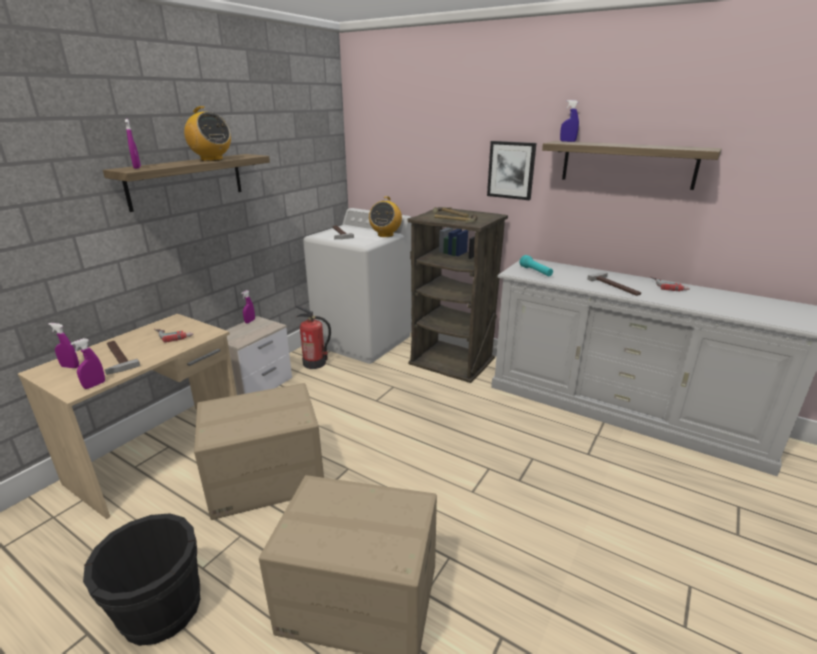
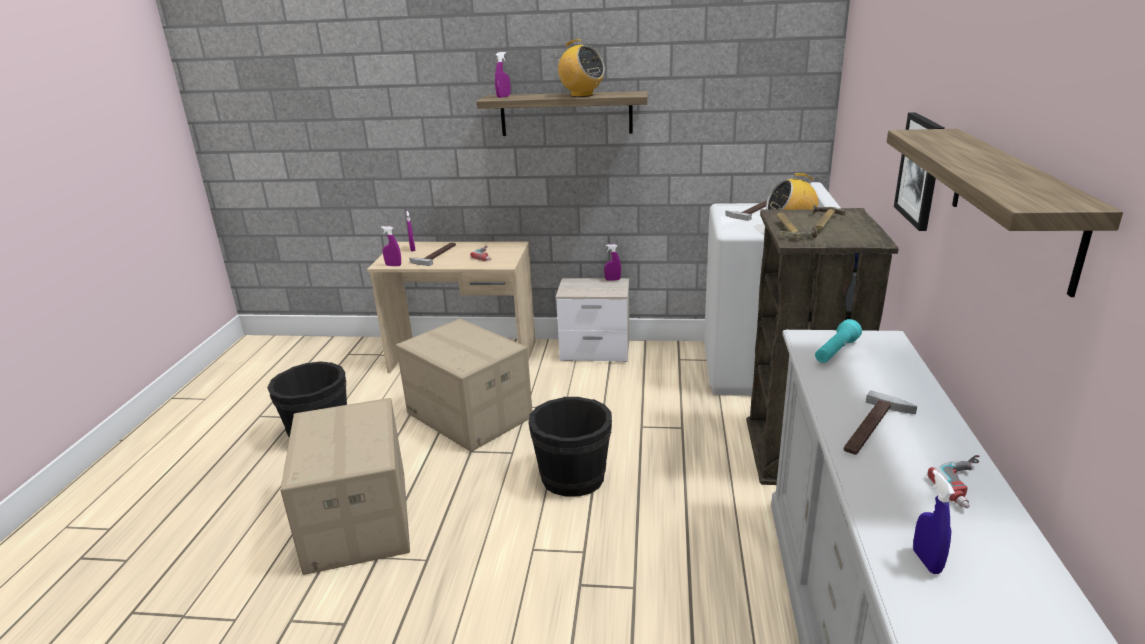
camera: 65 degrees right, 0 degrees up
(211, 160) = (581, 95): radio -> radio turned 60 degrees counterclockwise
(315, 363) = (671, 362): fire extinguisher -> none
(406, 448) = (573, 477): none -> black bucket
(567, 141) = (952, 134): blue spray bottle -> blue spray bottle (926, 561)

